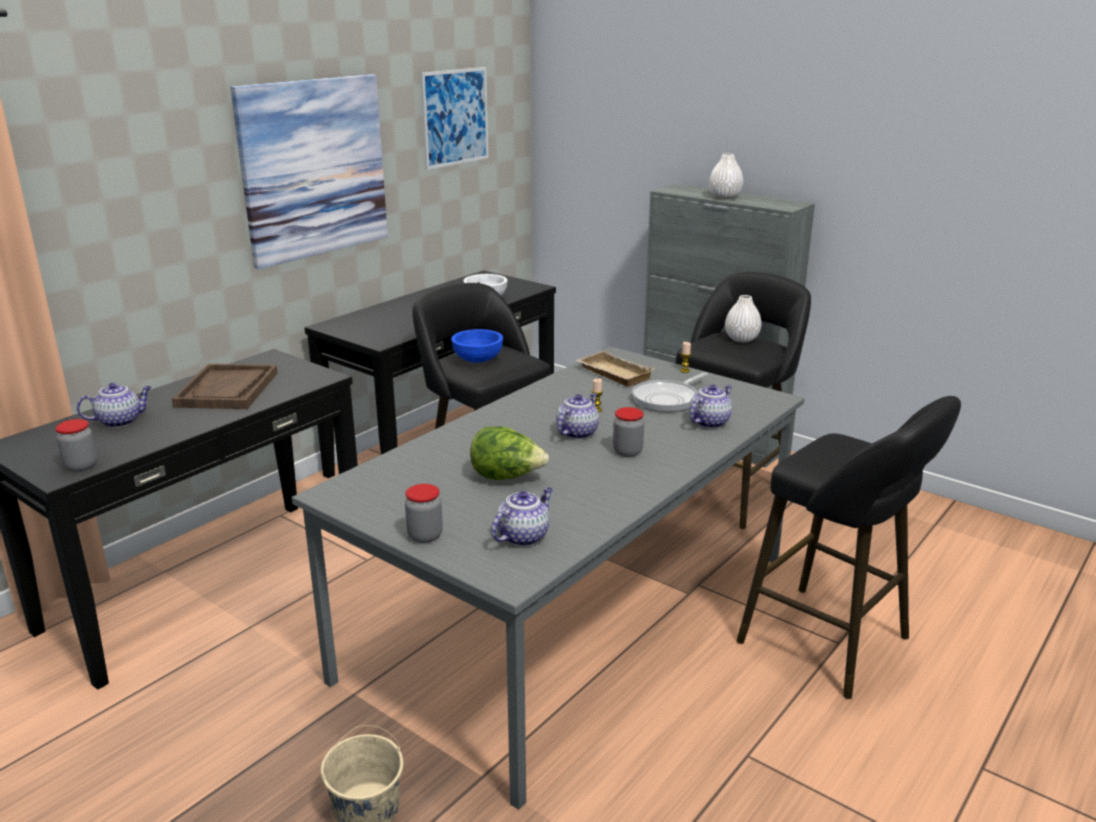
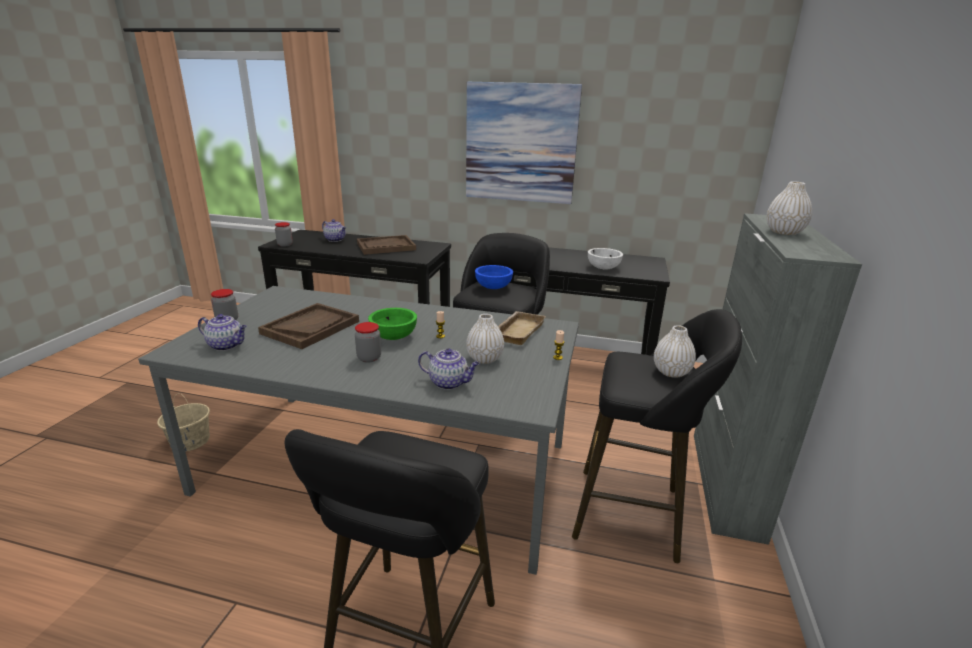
camera: 65 degrees right, 0 degrees up
(455, 117) = (665, 128): picture -> none
(507, 477) = (310, 327): lettuce -> brown tray
(577, 432) = (394, 336): teapot -> green bowl
(668, 399) = (484, 359): frying pan -> white vase

